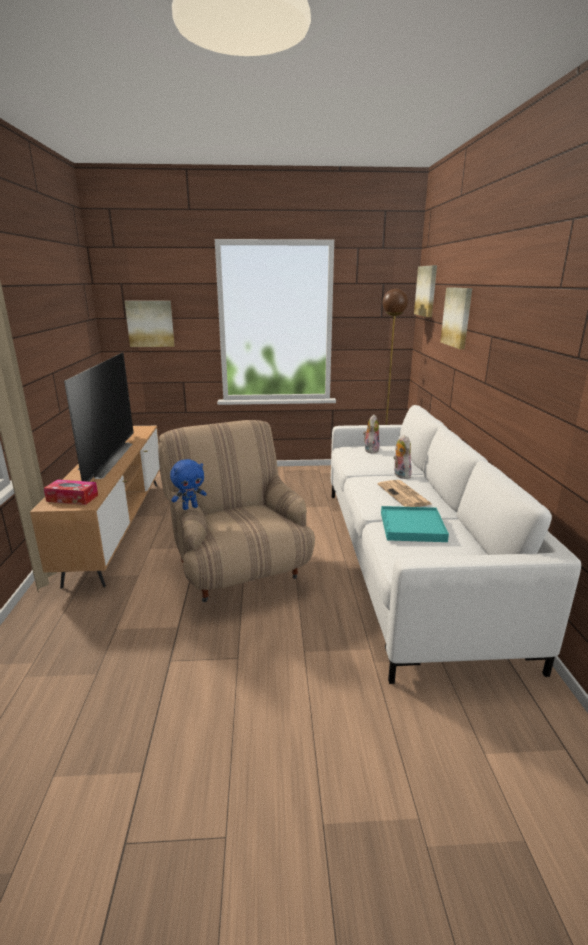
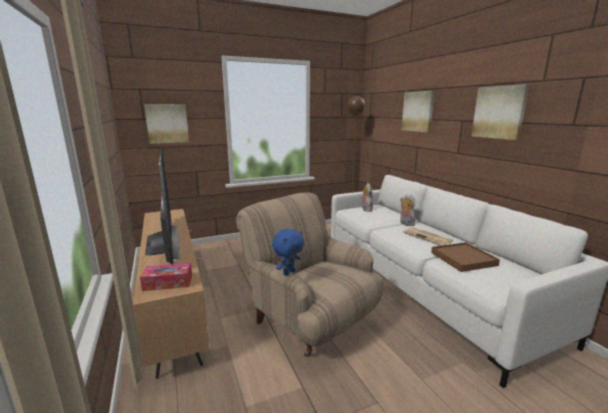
camera: 20 degrees left, 5 degrees down
(412, 527) = (463, 259): turquoise tray -> brown tray
(426, 291) = (376, 97): picture -> picture (499, 112)

